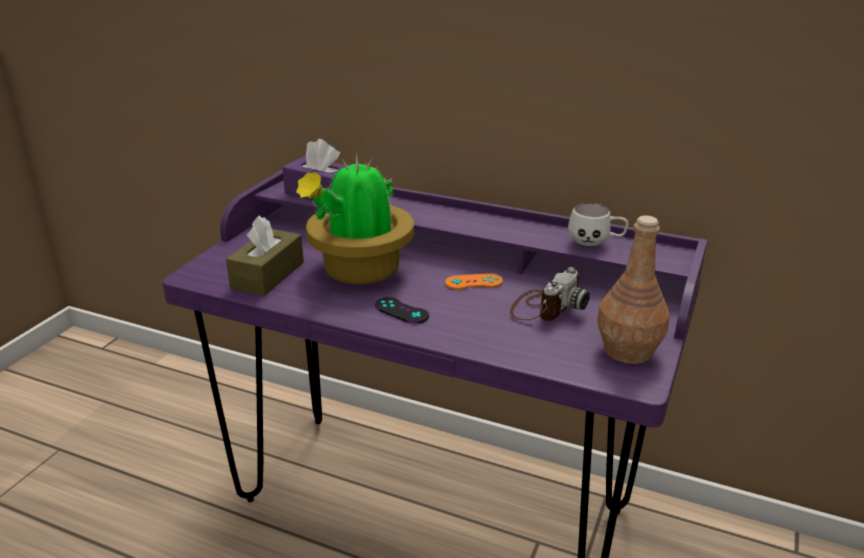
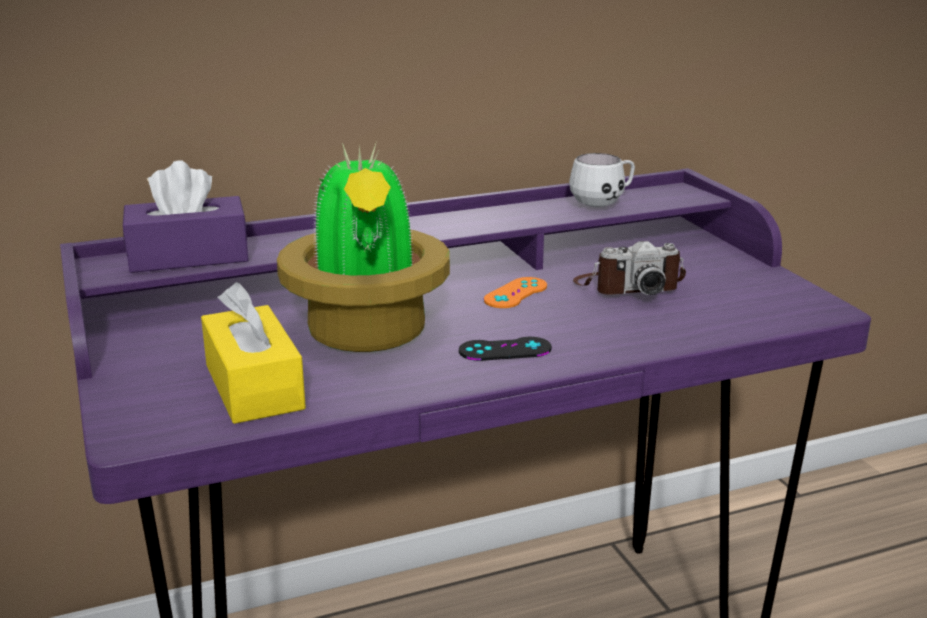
camera: 45 degrees left, 5 degrees down
(268, 275) = (254, 387): brown tissue box -> yellow tissue box
(545, 307) = (628, 286): camera -> camera turned 90 degrees clockwise
(629, 350) = (766, 290): brown bottle -> none

